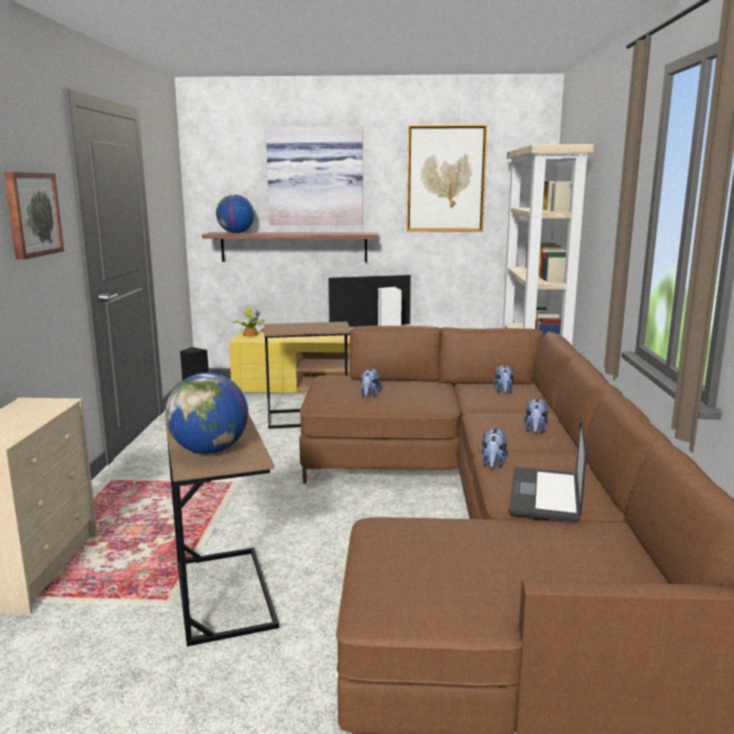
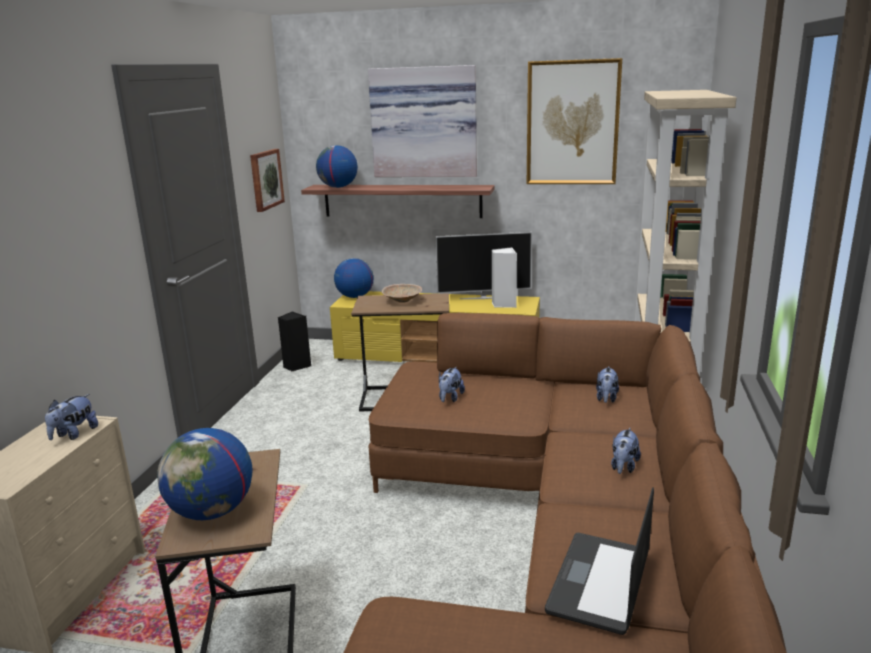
camera: 10 degrees right, 5 degrees up
(32, 214) = (70, 214): picture -> picture (265, 179)
(250, 335) = (355, 296): potted plant -> globe
(307, 326) = (402, 301): none -> beige bowl
(493, 464) = (555, 521): plush toy -> plush toy (74, 434)

